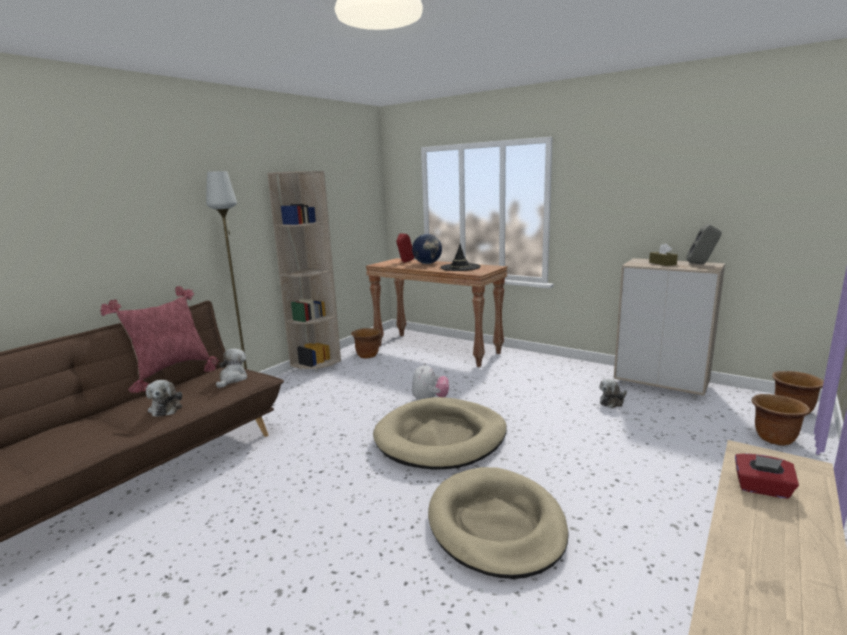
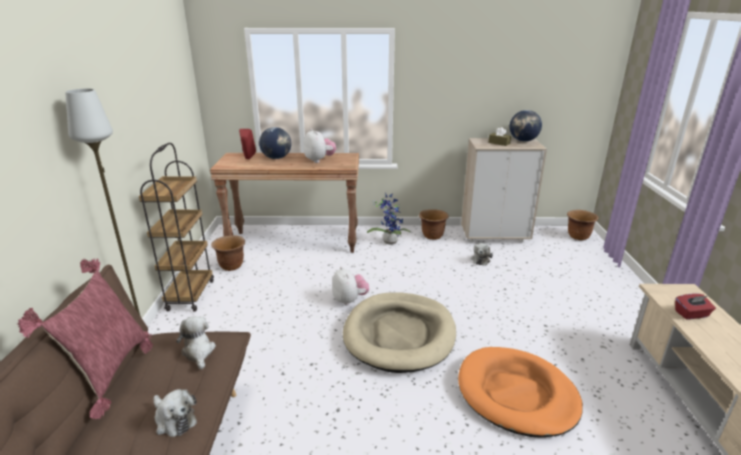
camera: 35 degrees left, 10 degrees up
(316, 367) = (190, 296): beige bookcase -> brown cart
(460, 267) = (319, 160): black hat -> plush toy
(496, 525) = (516, 394): beige dog bed -> orange dog bed
(527, 365) = (389, 241): none -> potted plant
(701, 264) = (523, 141): grey speaker -> globe
(774, 438) = (588, 261): brown planter -> brown planter (432, 236)

